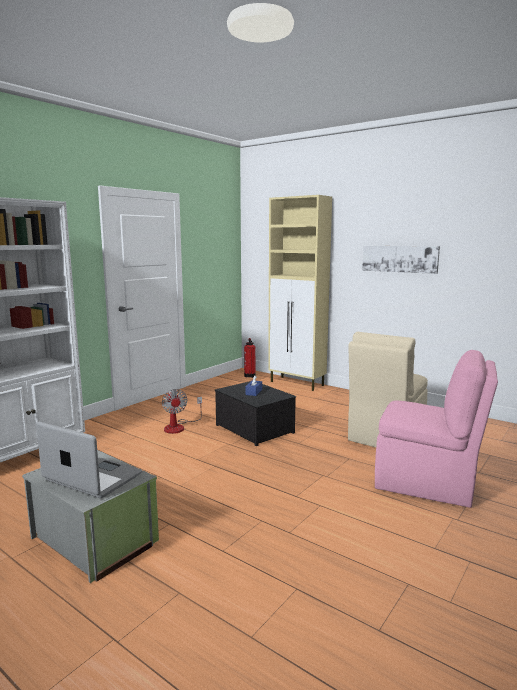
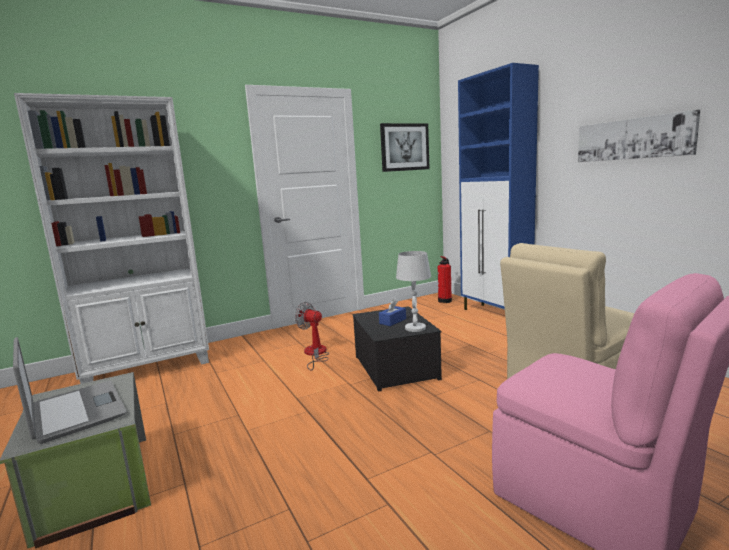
camera: 25 degrees right, 0 degrees up
(179, 427) = (315, 354): fan -> fan turned 120 degrees clockwise
(216, 244) = (404, 147): none -> picture
(276, 396) = (415, 328): none -> white table lamp
(297, 384) = (495, 314): beige cabinet -> blue cabinet

